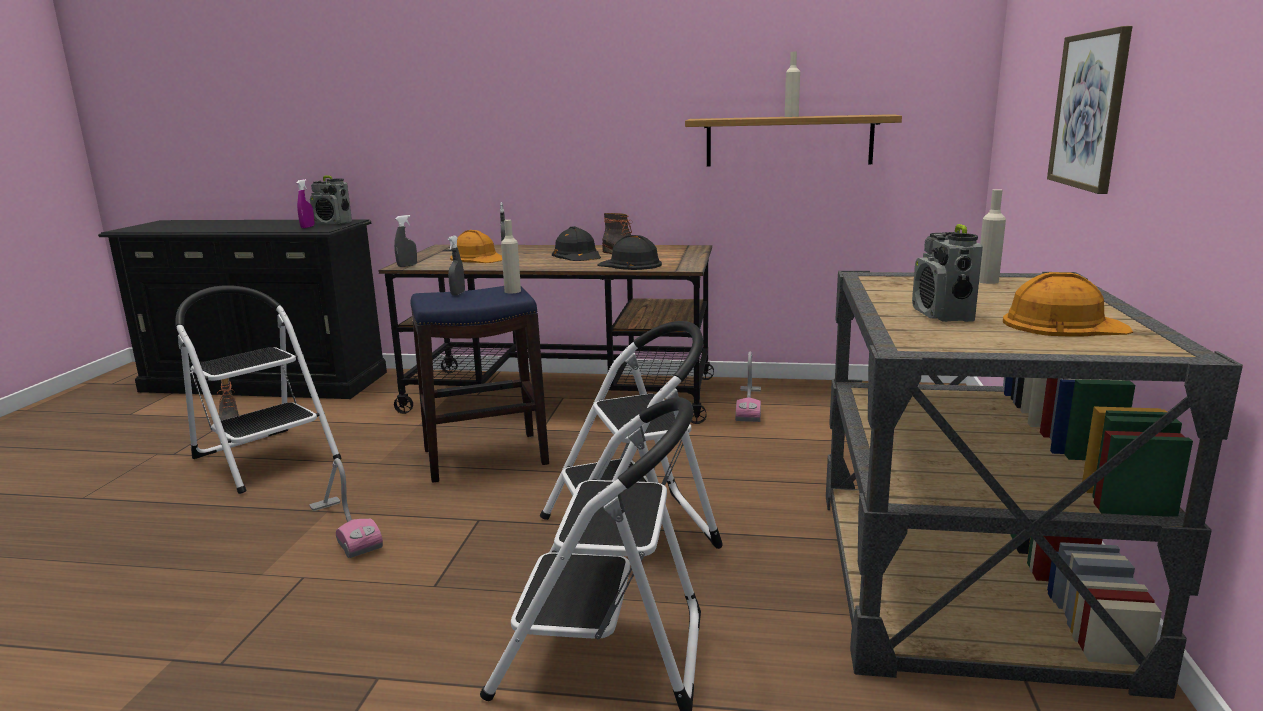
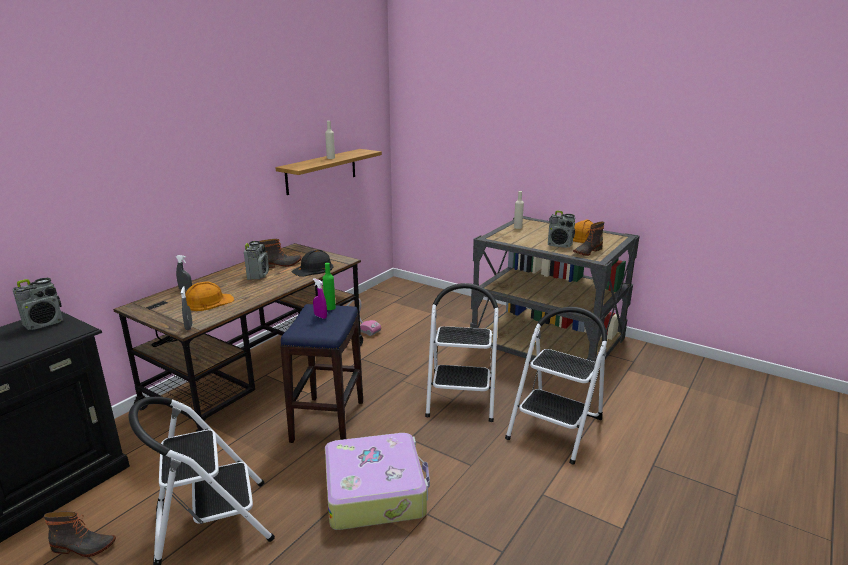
camera: 65 degrees left, 5 degrees up
(307, 227) = (44, 335): purple spray bottle -> purple spray bottle (320, 316)
(344, 528) = (375, 491): vacuum cleaner -> suitcase
(458, 294) = (309, 323): grey spray bottle -> none
(512, 291) = (330, 307): beige bottle -> green bottle
(577, 255) = (258, 275): black hard hat -> radio
(946, 335) = (587, 251): none -> boot
(1089, 110) = (505, 151): picture -> none

